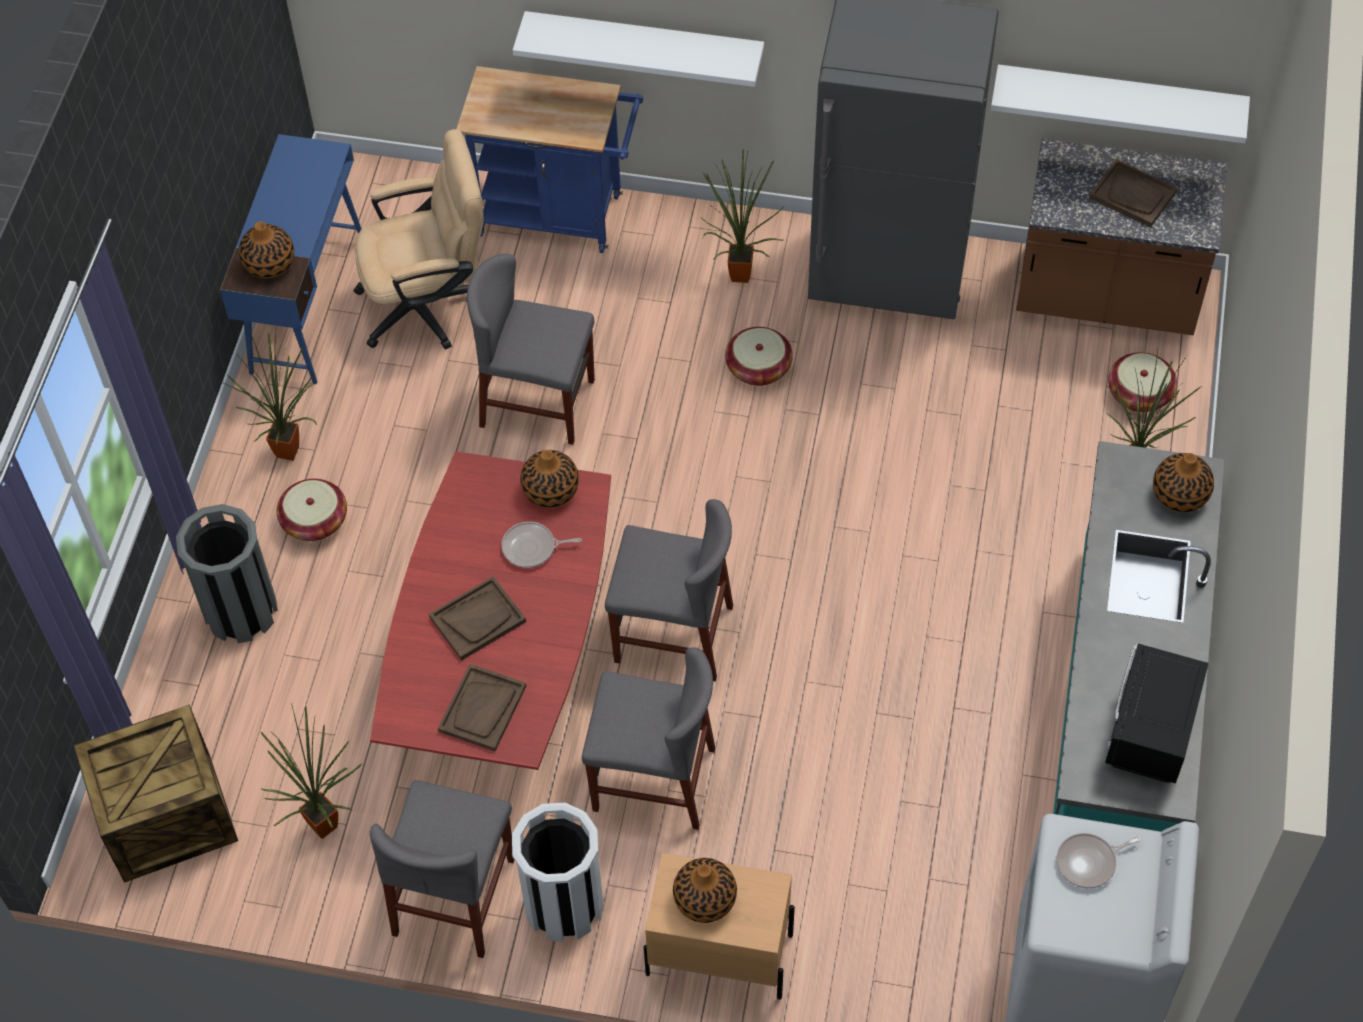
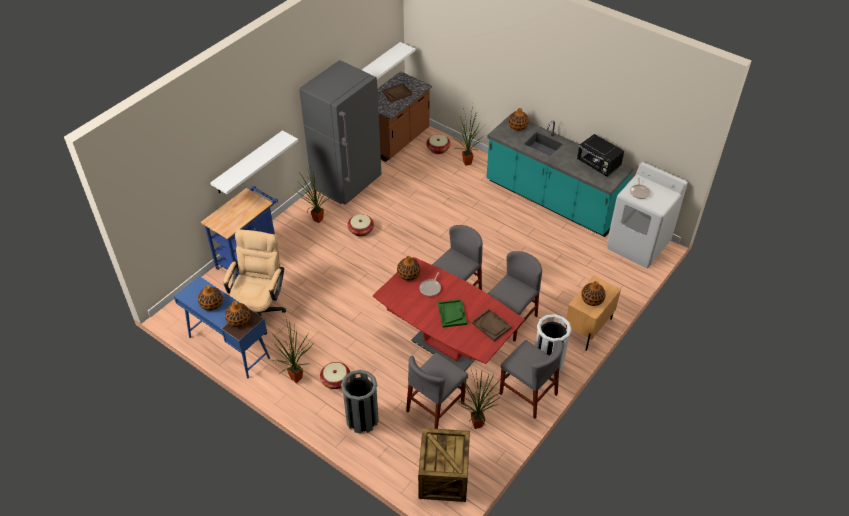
camera: 65 degrees left, 10 degrees down
(288, 201) = (211, 304): none -> vase
(478, 619) = (452, 314): brown tray -> green tray
(538, 403) = (331, 294): grey chair -> grey chair (435, 407)

